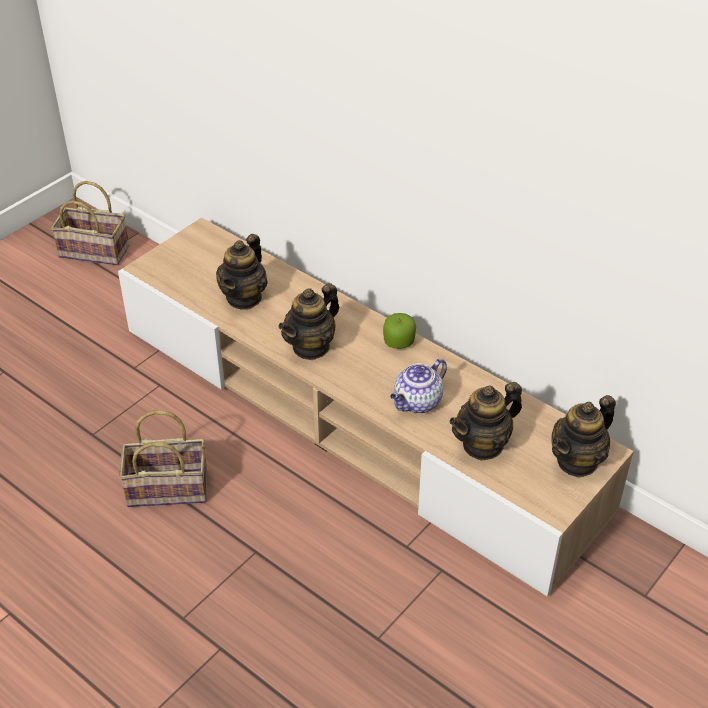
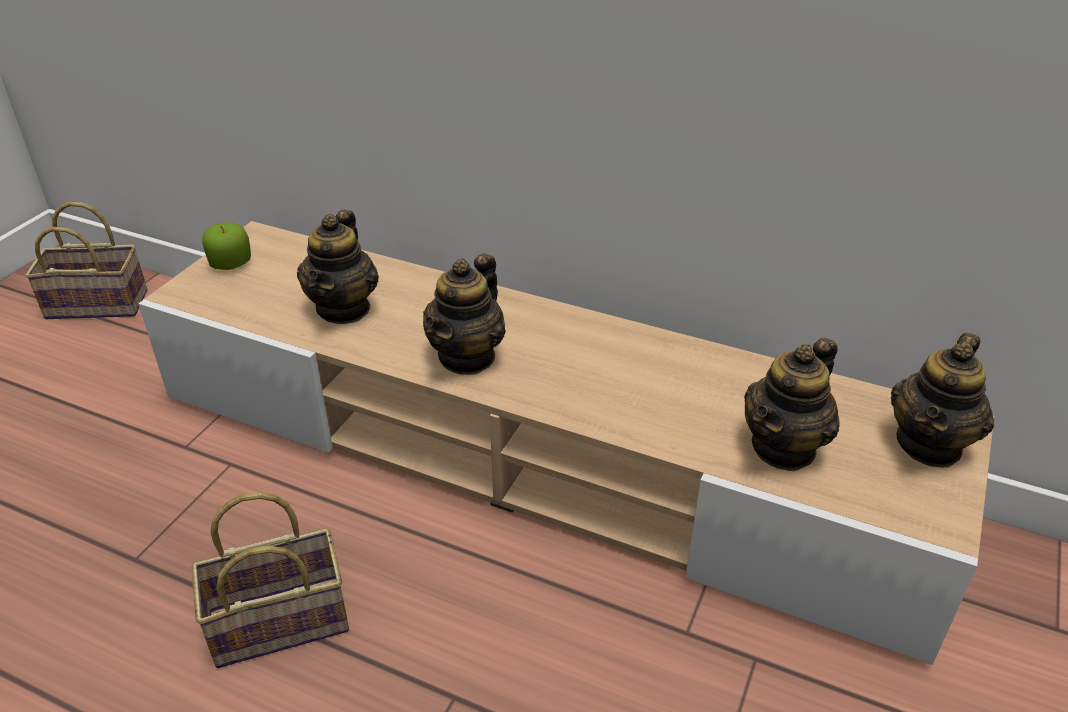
camera: 15 degrees left, 5 degrees down
(399, 342) = (592, 329): apple -> apple (230, 263)
(417, 403) = (658, 406): teapot -> none

